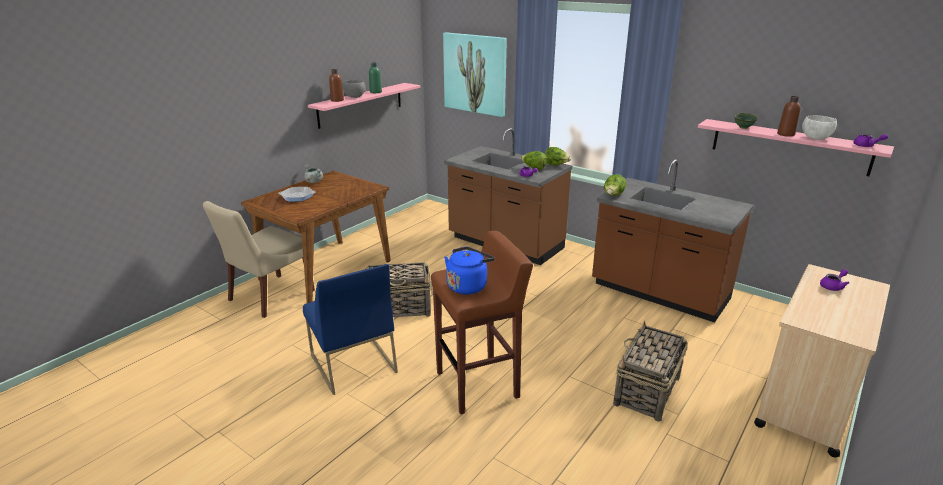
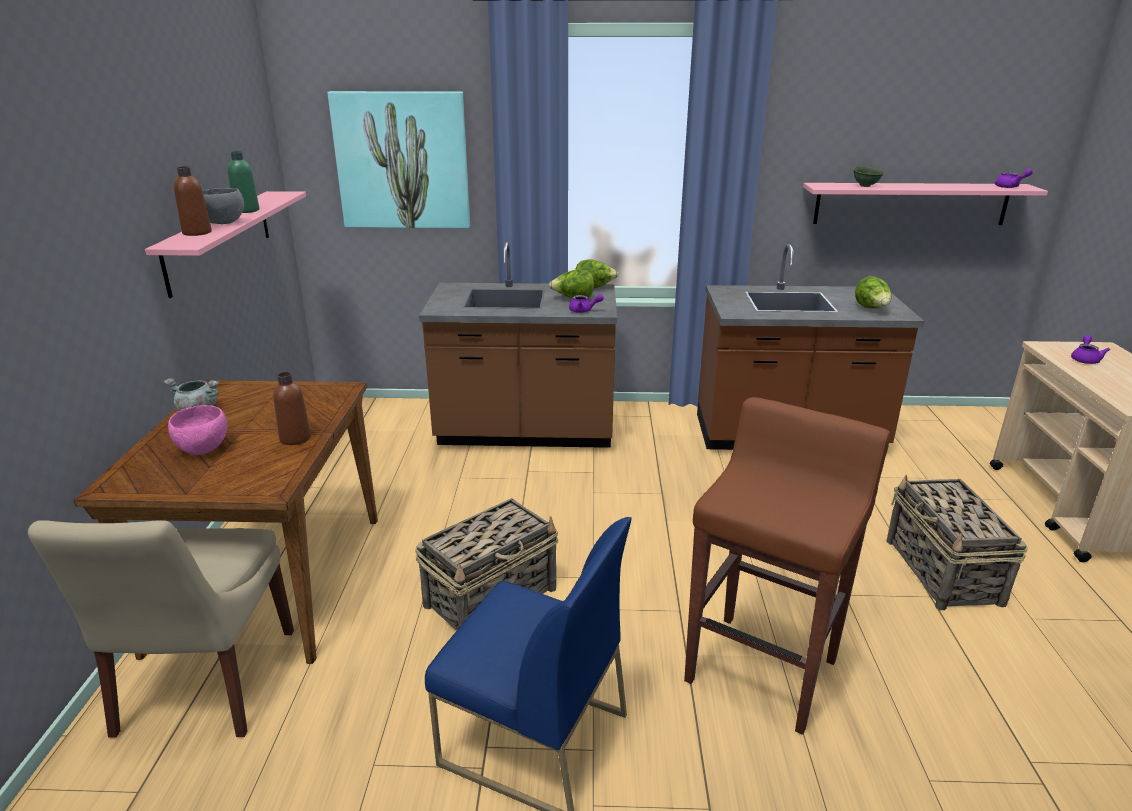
camera: 35 degrees left, 0 degrees up
(297, 196) = (204, 449): frying pan -> pink bowl
(468, 286) = (789, 505): blue kettle -> none
(613, 196) = (735, 312): lettuce -> lettuce (871, 309)
(785, 134) = (919, 186): brown bottle -> brown bottle (295, 438)
(815, 138) = (953, 186): white bowl -> none

